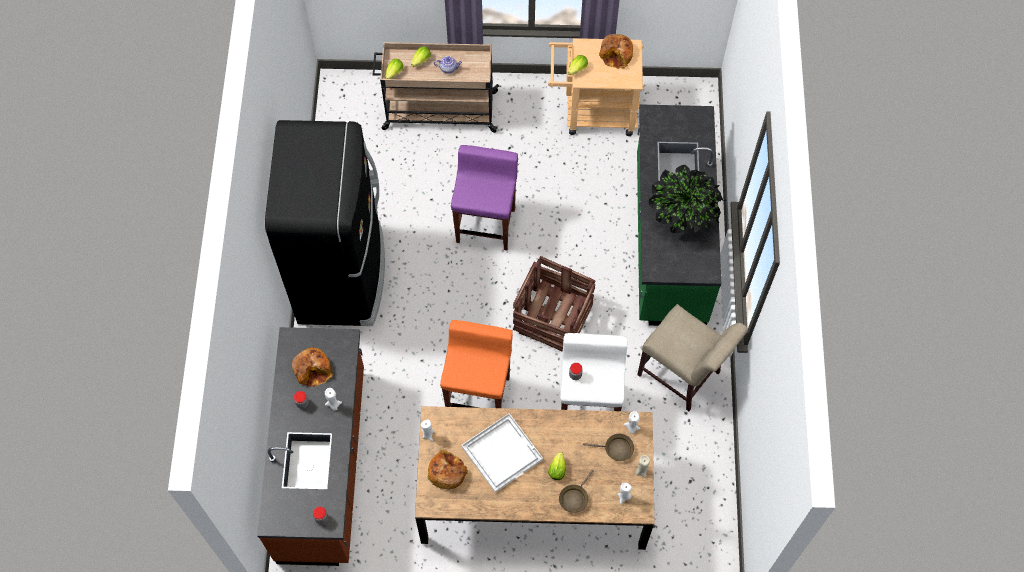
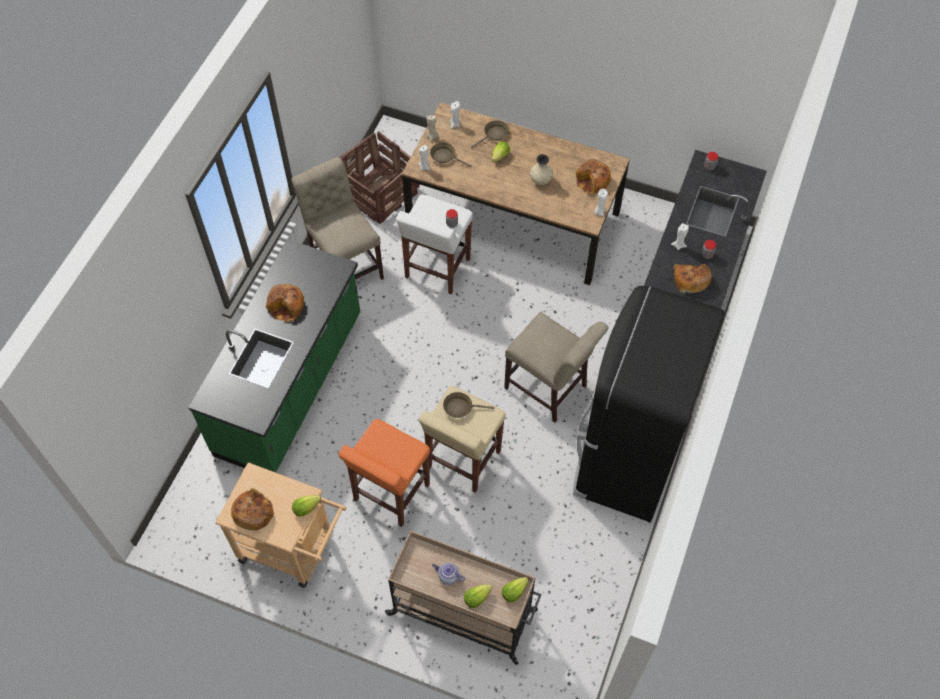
camera: 160 degrees left, 5 degrees down
(431, 313) = (549, 390): none -> beige chair
(478, 394) = (531, 306): orange stool -> orange stool (391, 493)
(486, 224) = (463, 460): purple stool -> beige stool
(491, 195) = (460, 407): none -> brown frying pan
(502, 452) = (540, 181): white tray -> beige vase
(552, 317) = (436, 350): crate -> crate (380, 192)
(683, 217) = (287, 306): potted plant -> bread

